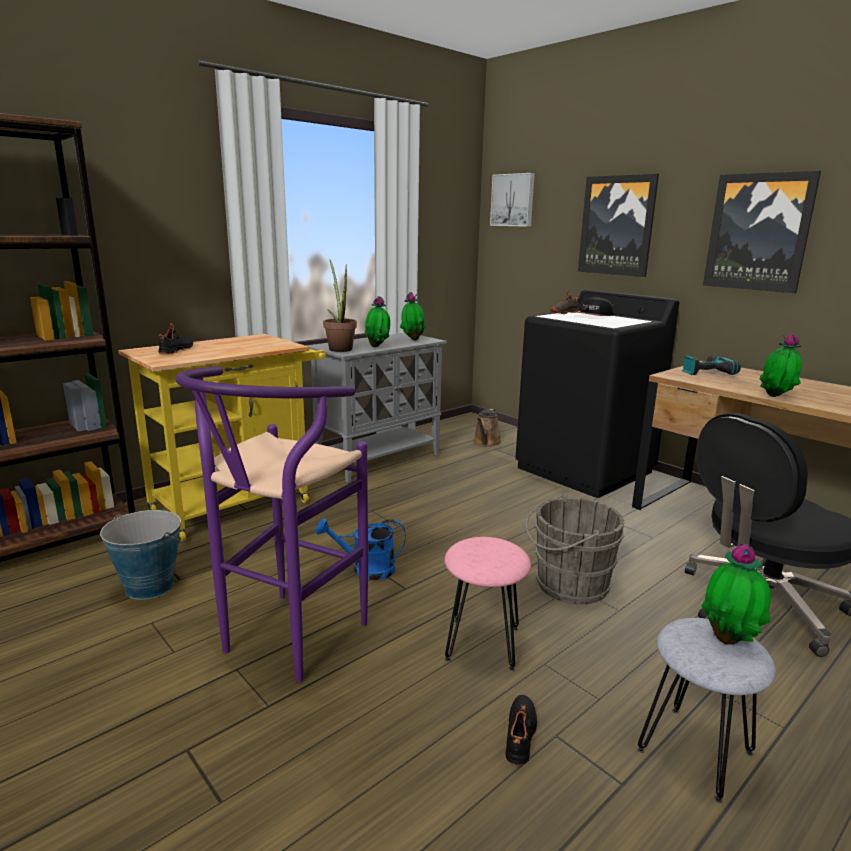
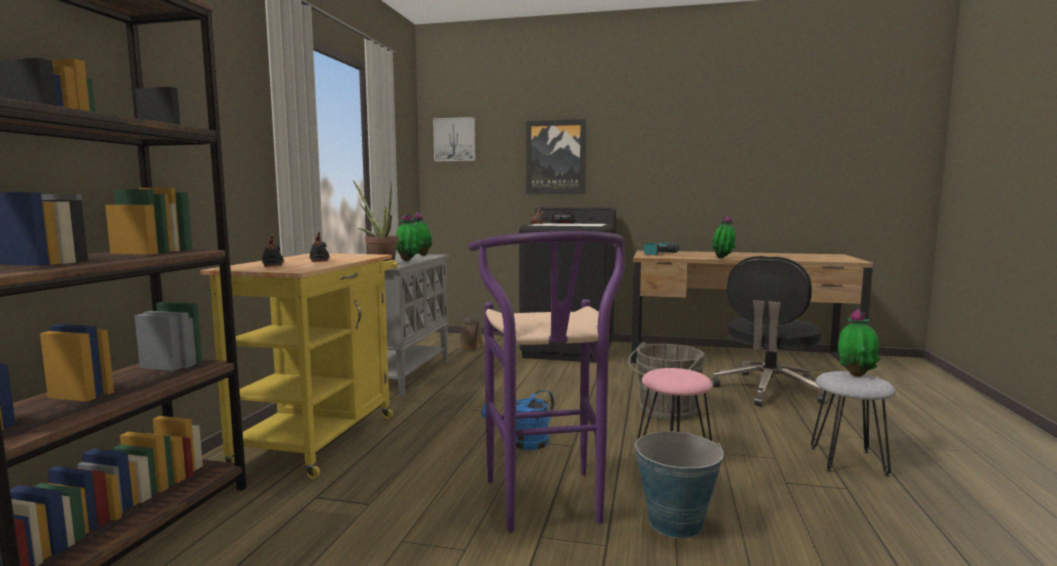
camera: 35 degrees left, 10 degrees down
(149, 586) = (346, 519): bucket -> bucket (675, 523)
(521, 735) = (771, 489): black shoe -> black shoe (320, 260)
(758, 232) = (663, 158): picture -> none

